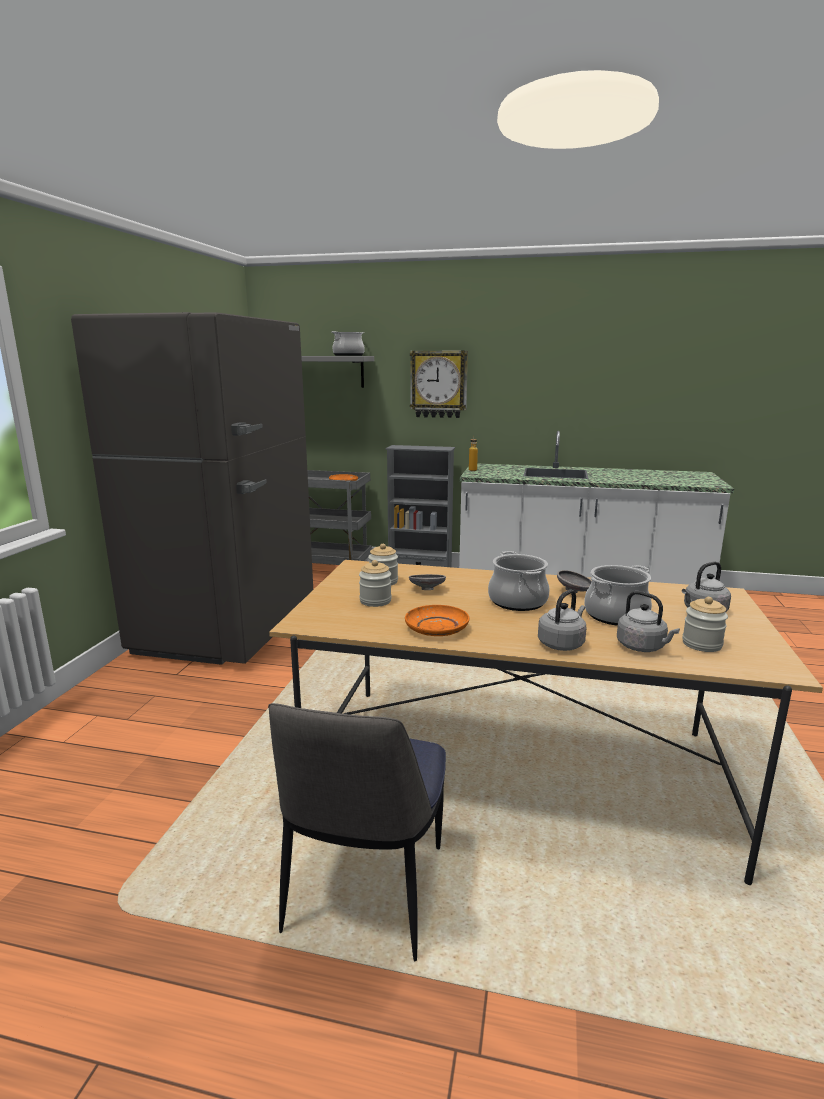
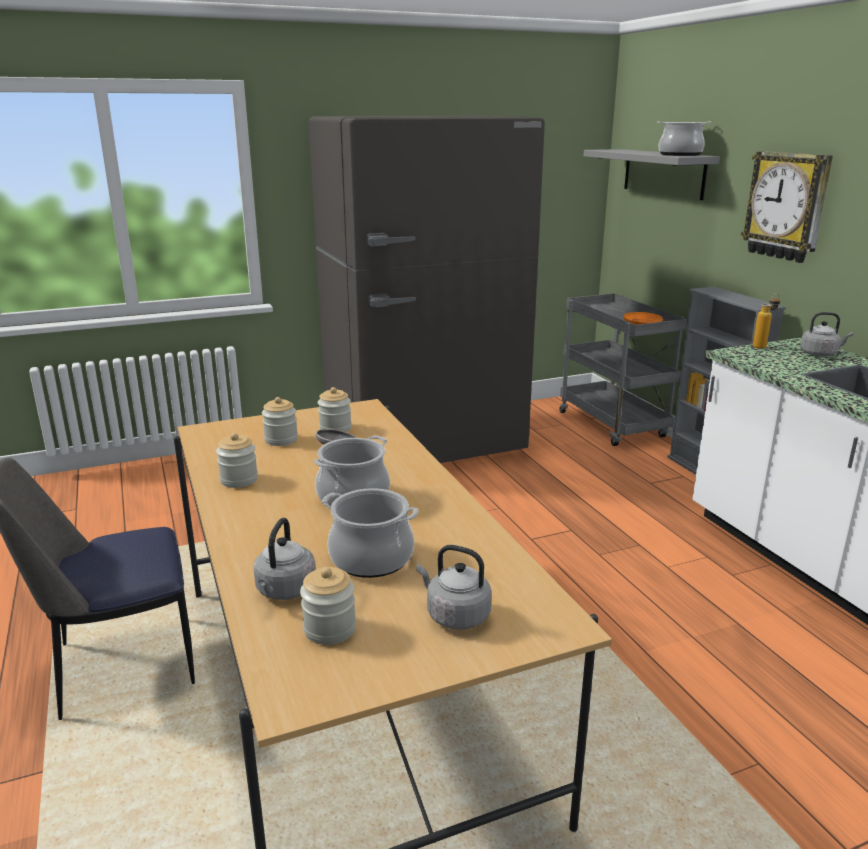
camera: 55 degrees right, 5 degrees up
(437, 628) = (239, 480): orange plate -> jar
(562, 643) = (254, 544): grey kettle -> grey kettle (820, 354)
(575, 592) = (424, 520): grey bowl -> none

